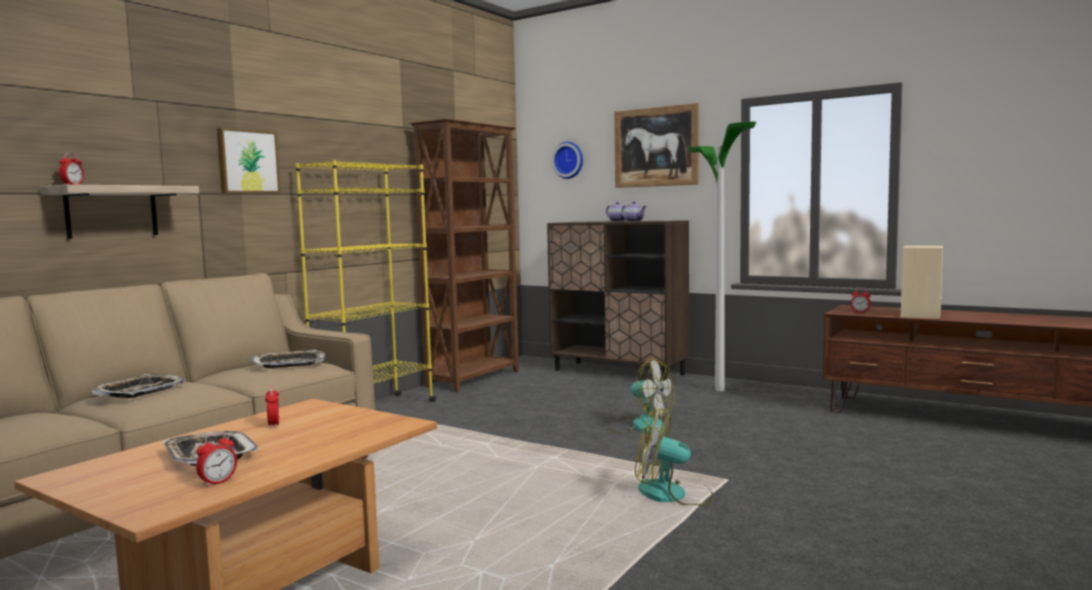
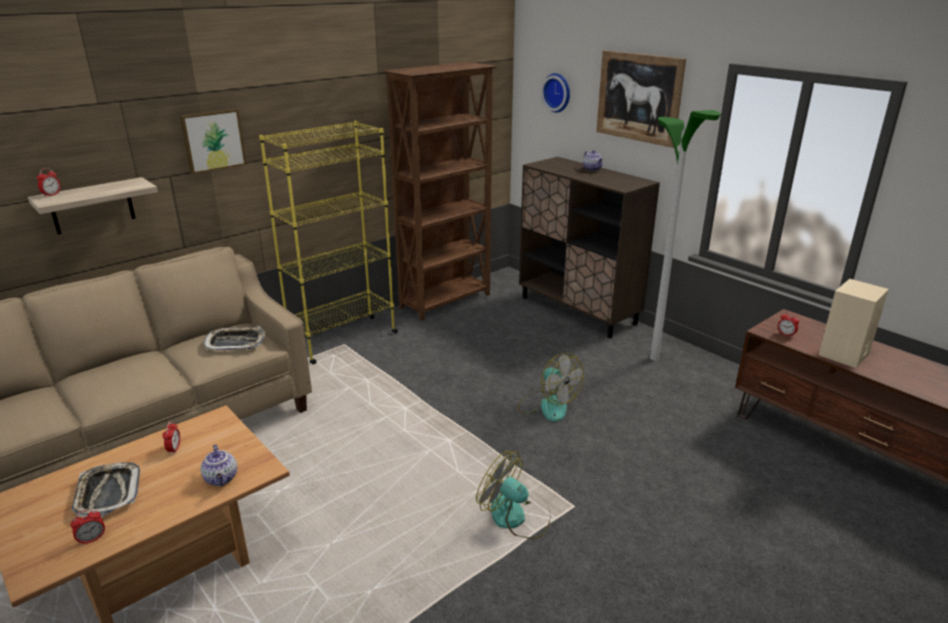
camera: 15 degrees right, 20 degrees up
(140, 391) = (109, 376): tray -> none
(634, 221) = (602, 178): teapot -> teapot (221, 479)

